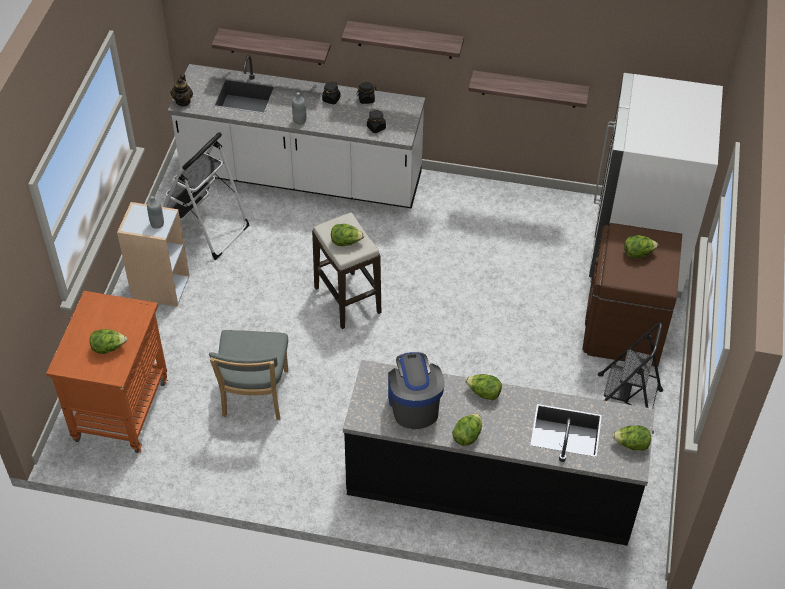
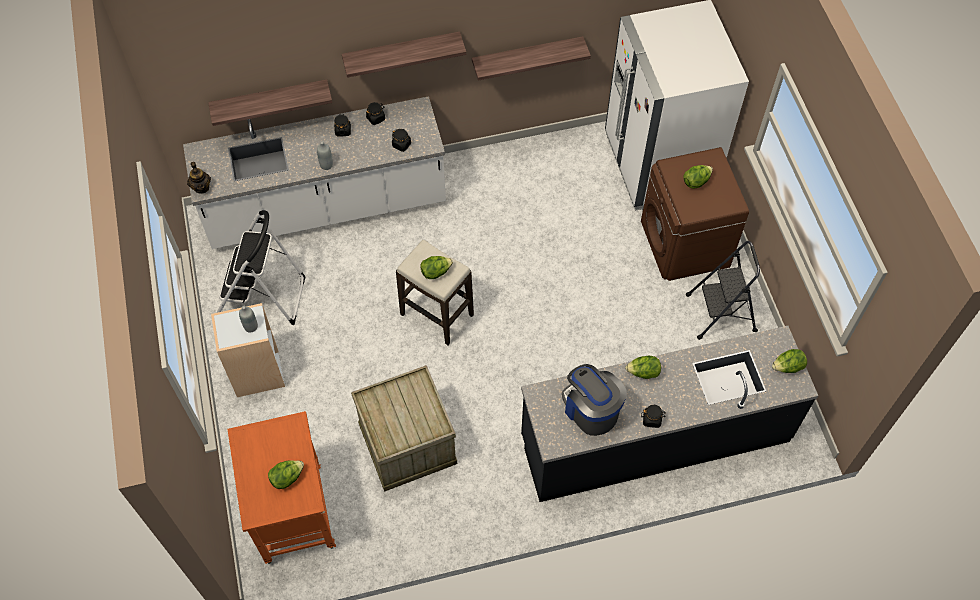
camera: 25 degrees left, 10 degrees up
(254, 397) = (407, 445): grey chair -> crate
(467, 436) = (652, 419): lettuce -> black jar

